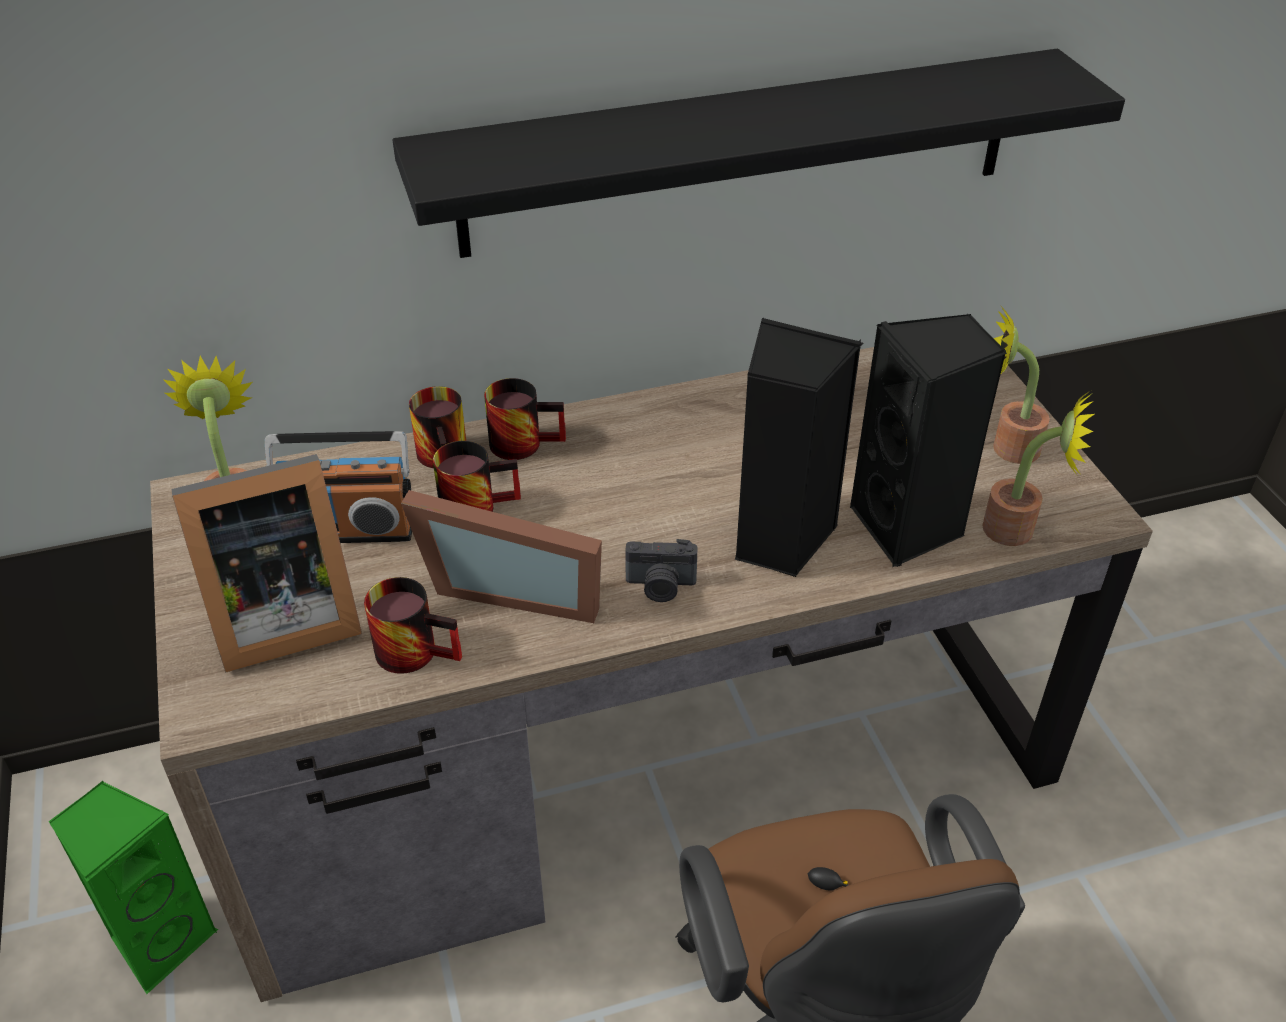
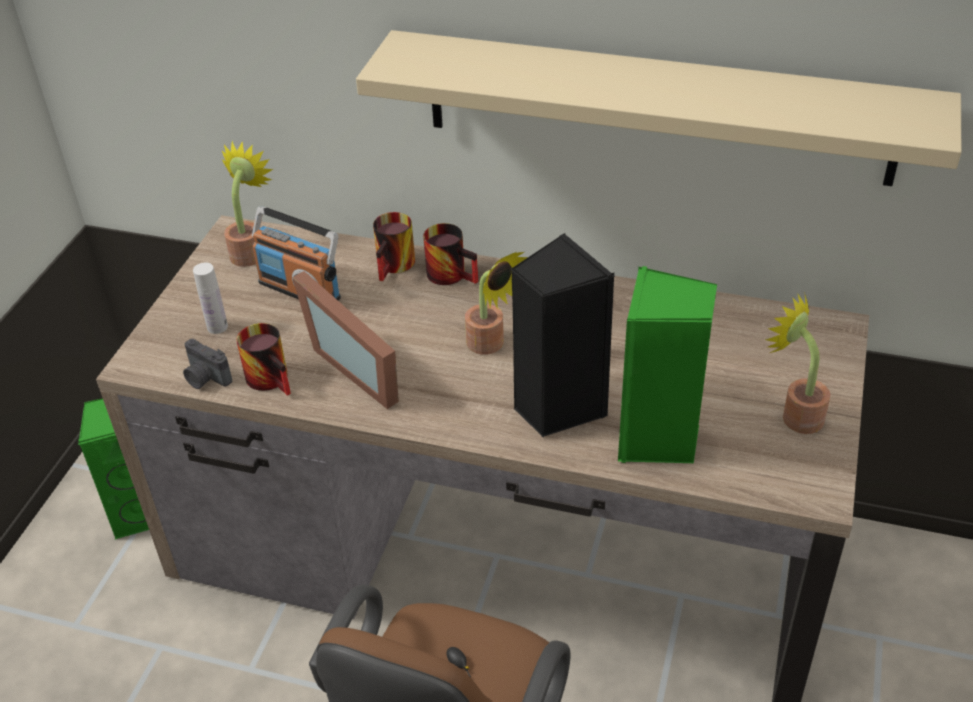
camera: 35 degrees right, 0 degrees up
(279, 619) = (217, 327): picture frame -> white bottle
(476, 504) = (386, 303): mug -> none
(660, 586) = (449, 404): camera -> camera (205, 378)
(741, 153) = (656, 107): black shelf -> beige shelf
(909, 528) = (658, 440): black speaker -> green speaker
(1019, 530) = (740, 478): potted plant -> potted plant (490, 346)

